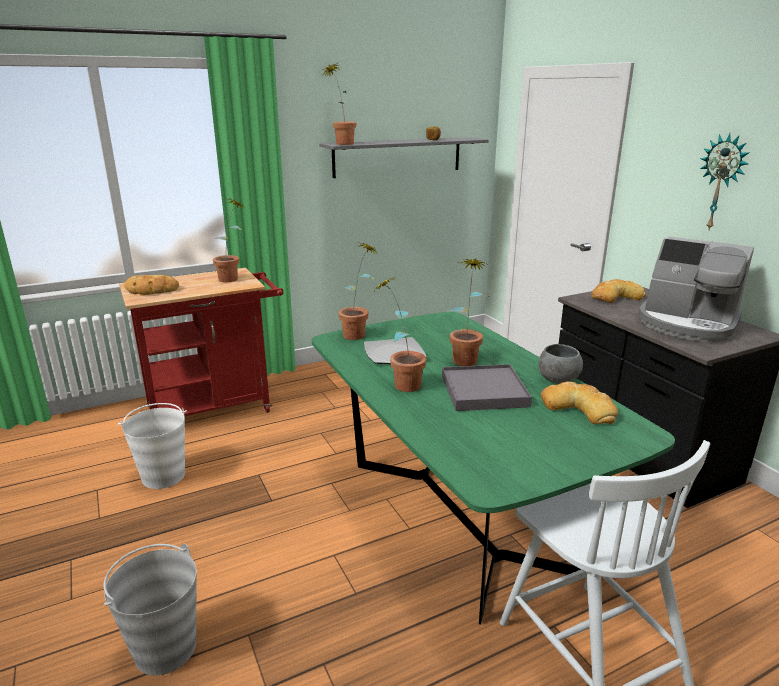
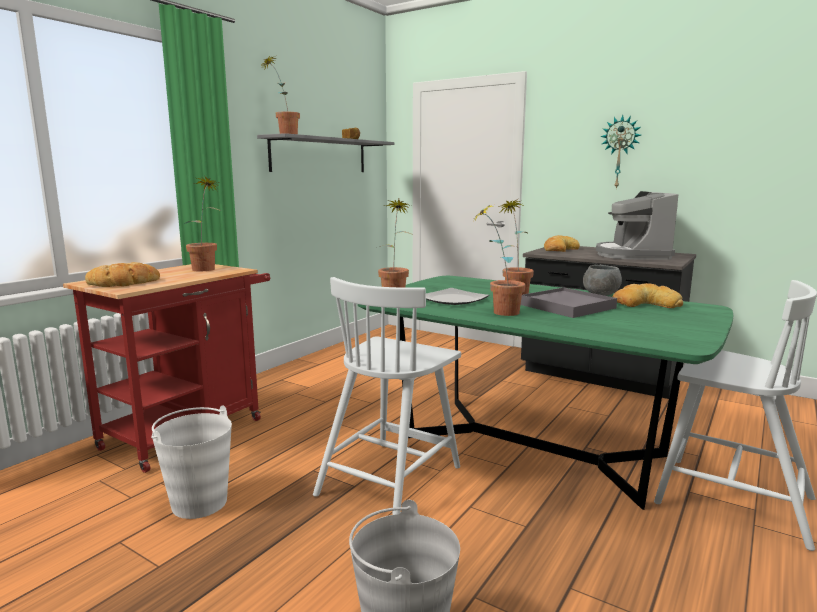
camera: 30 degrees left, 10 degrees down
(303, 504) = (390, 479): none -> white chair
(687, 324) = (632, 255): coffee machine -> coffee machine turned 90 degrees clockwise

